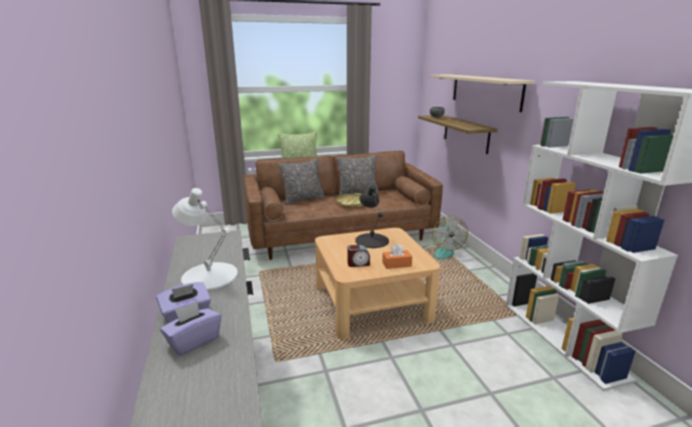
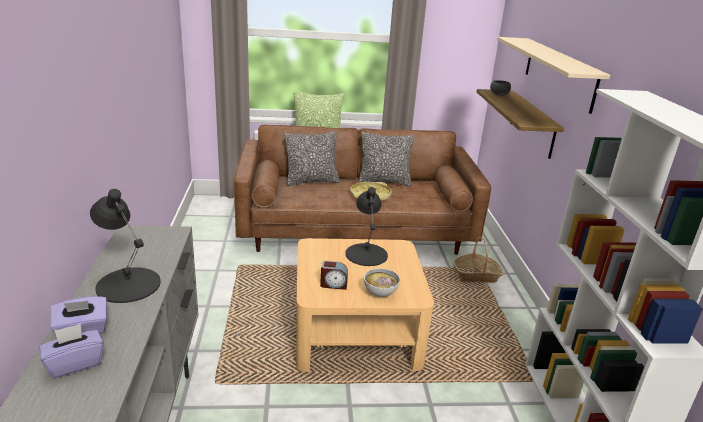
camera: 10 degrees right, 5 degrees up
(209, 275) = (128, 284): white table lamp -> black table lamp
(396, 264) = (380, 293): orange tissue box -> bowl
(441, 251) = (476, 275): fan -> basket

